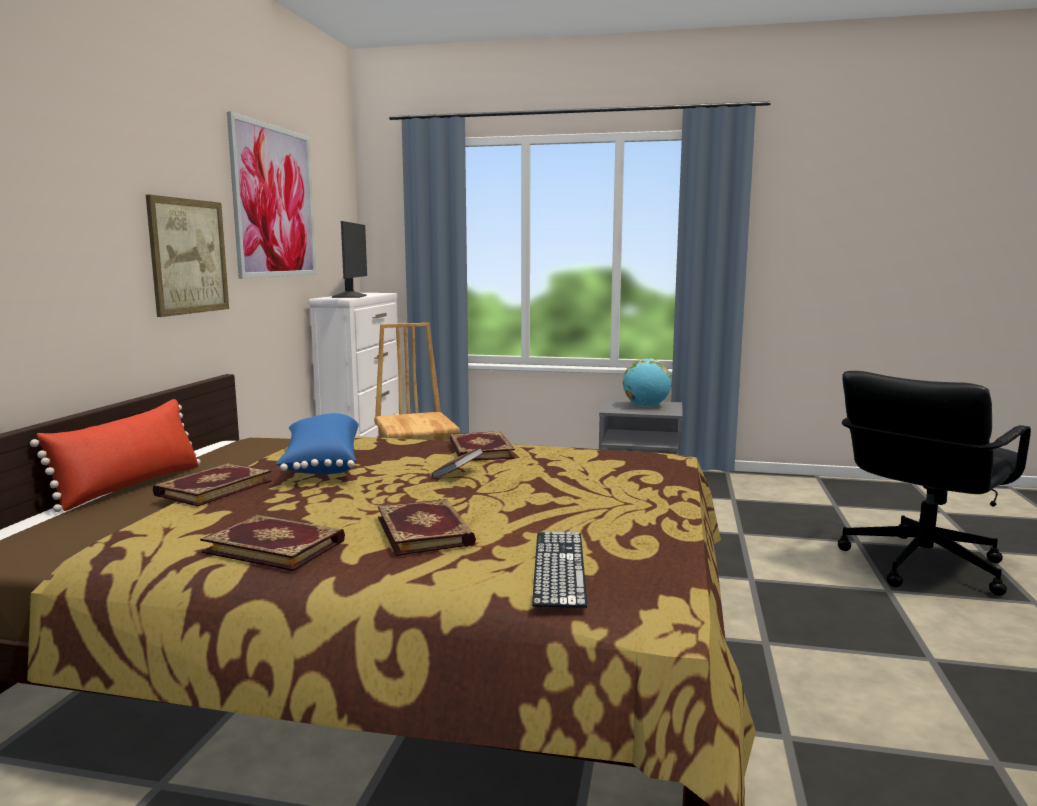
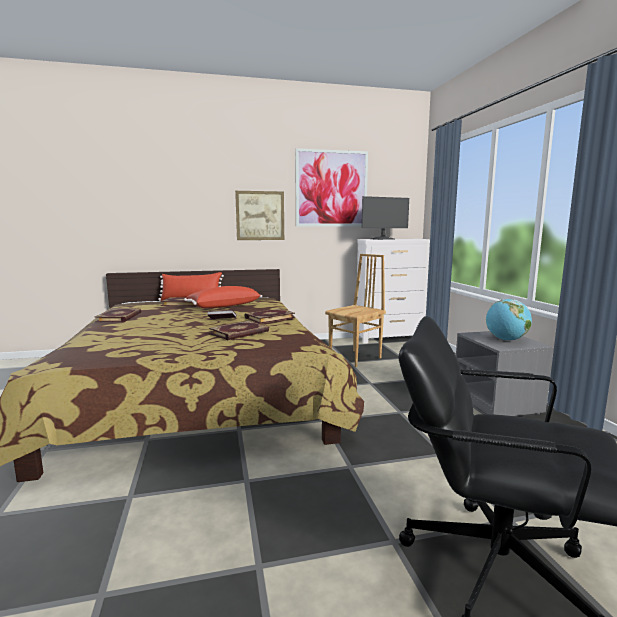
camera: 65 degrees right, 0 degrees up
(321, 463) = (224, 306): blue pillow -> red pillow
(426, 531) = (137, 327): book -> book (239, 333)
(559, 567) = (95, 345): keyboard -> none

